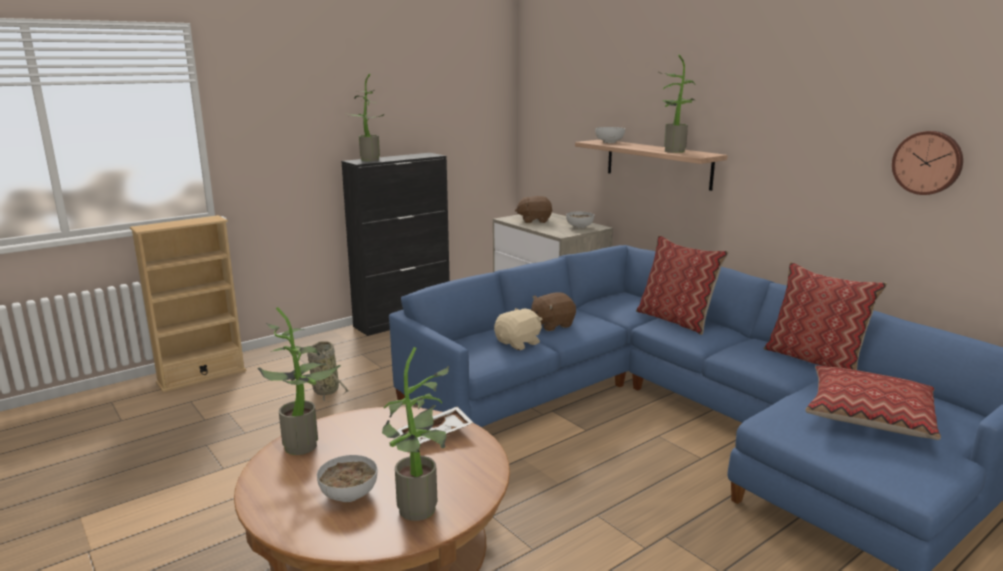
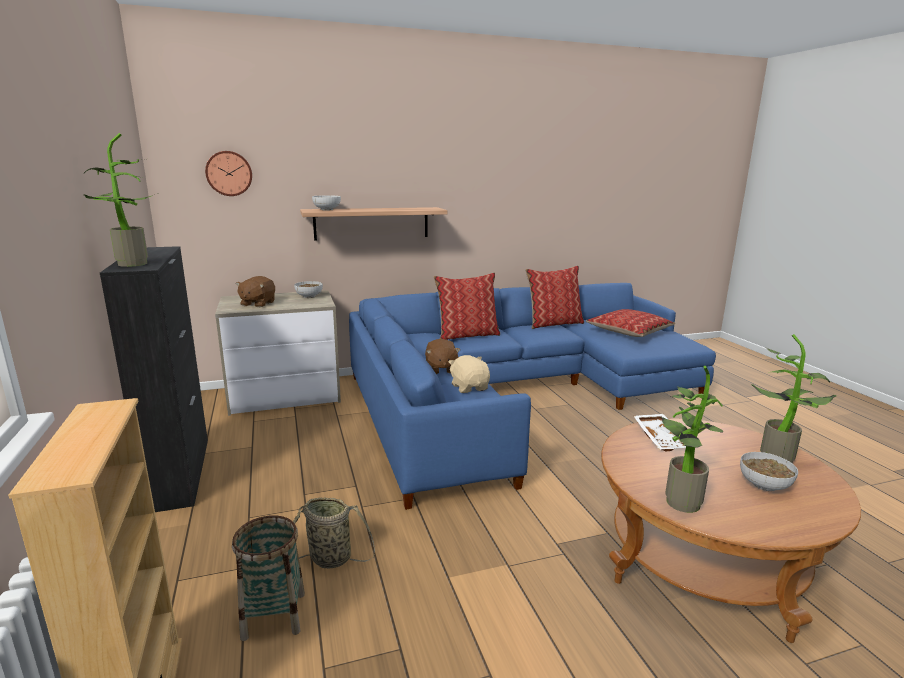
camera: 70 degrees left, 0 degrees up
(269, 388) = (273, 615): none -> basket
(672, 151) = (403, 209): potted plant -> none
(928, 162) = (563, 195): wall clock -> wall clock (229, 173)

